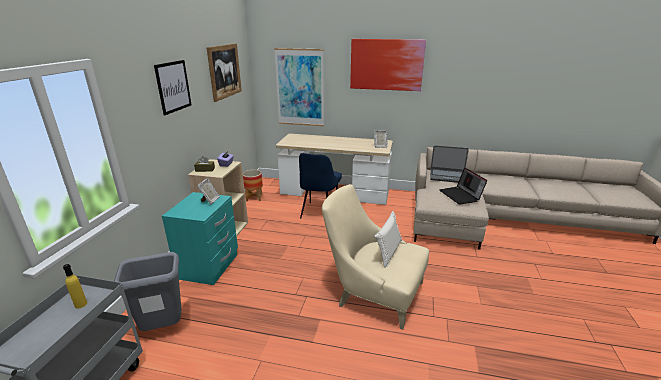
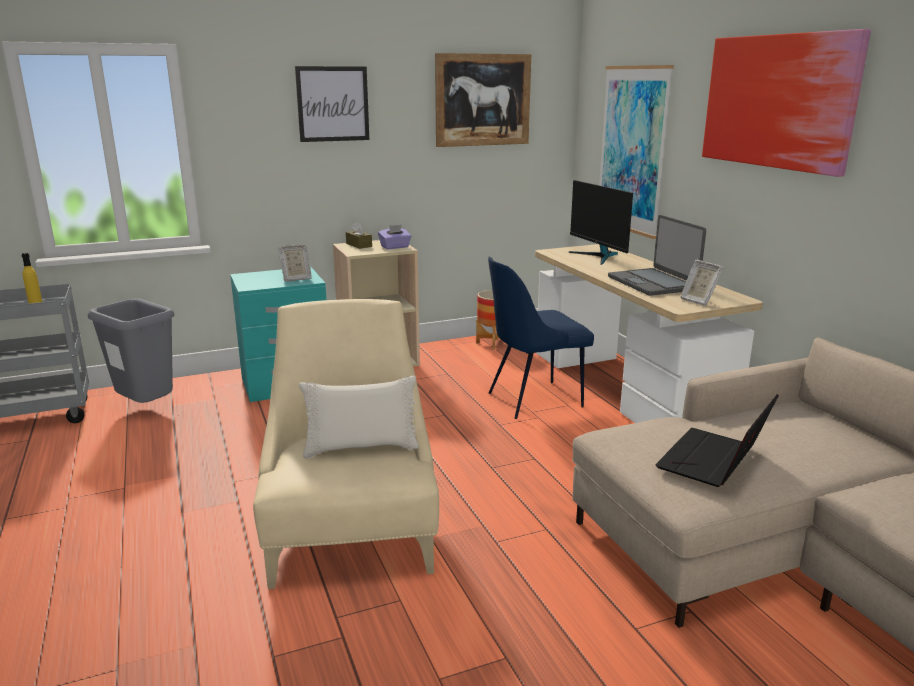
camera: 55 degrees right, 5 degrees down
(305, 139) = (598, 256): none -> monitor
(447, 176) = (796, 424): laptop -> laptop (652, 283)

